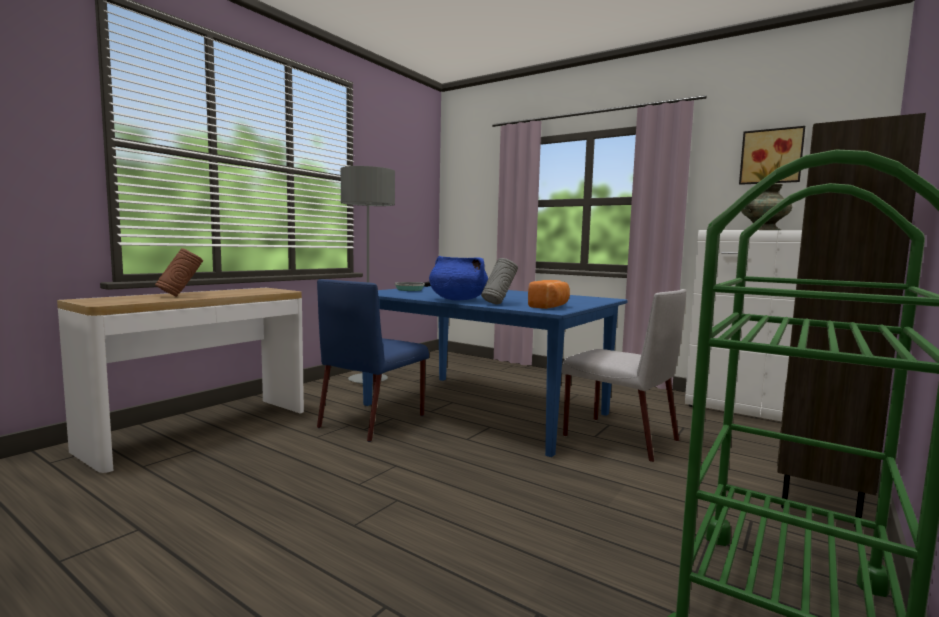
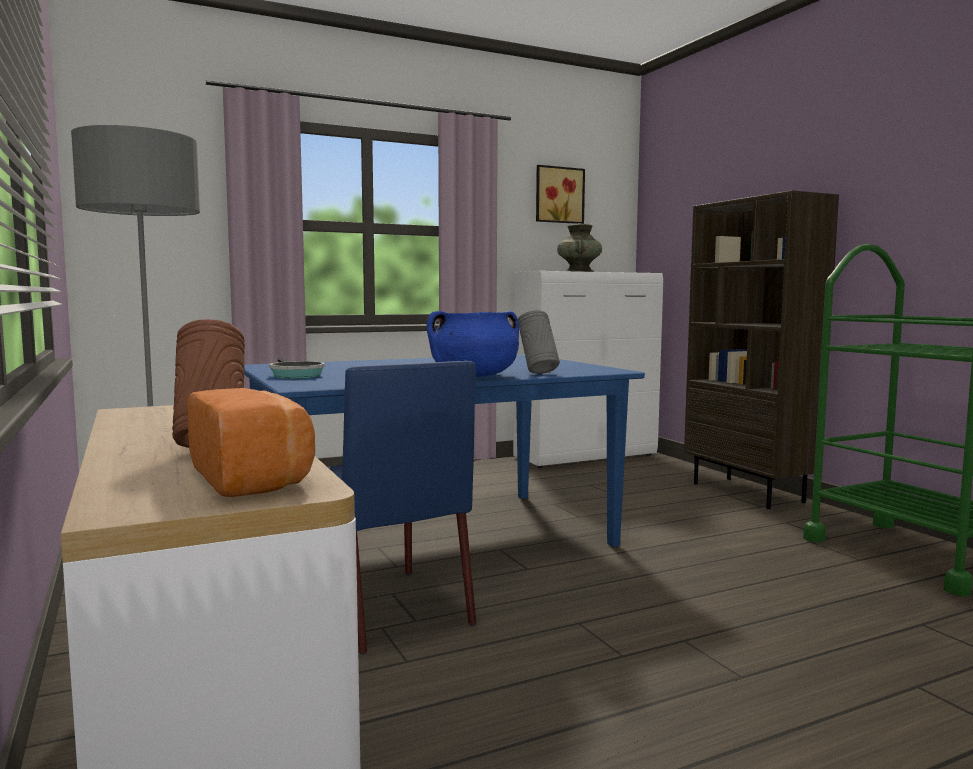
camera: 60 degrees left, 0 degrees up
(550, 306) = (580, 368): bread -> bread (253, 477)
(618, 438) = (593, 510): grey chair -> none

